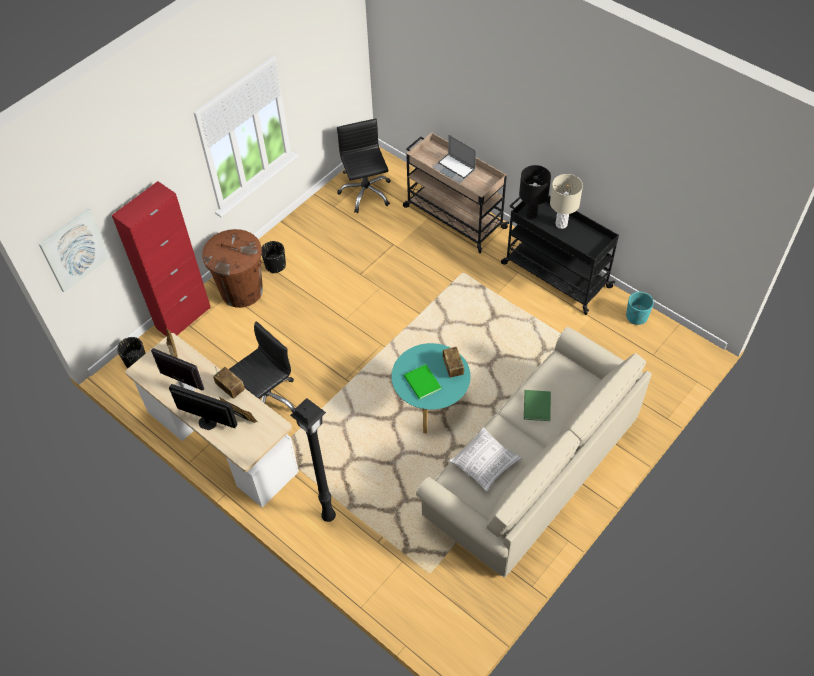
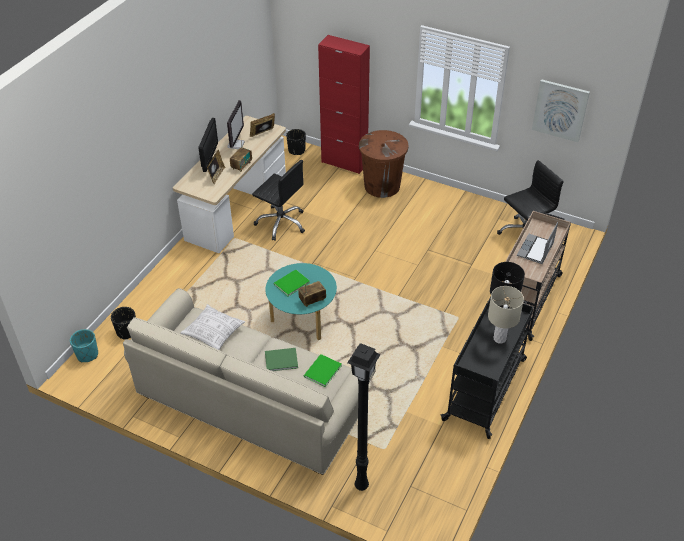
camera: 75 degrees right, 10 degrees down
(74, 249) = (298, 34): picture -> picture (560, 110)
(275, 265) = (415, 198): black planter -> black planter (127, 332)
(328, 517) = (181, 278): black floor lamp -> black floor lamp (360, 486)
(558, 374) = (321, 371): none -> green book
(636, 316) = (457, 466): turquoise planter -> turquoise planter (87, 355)

